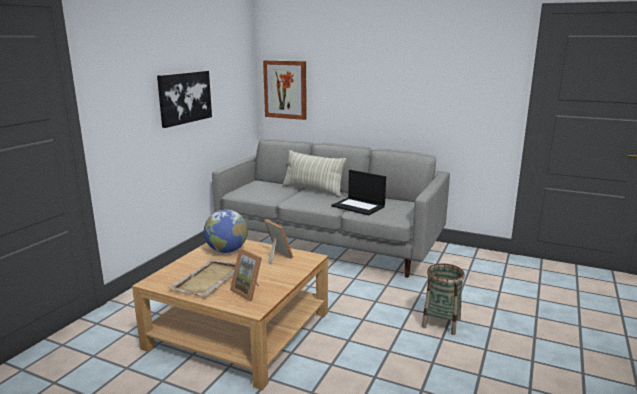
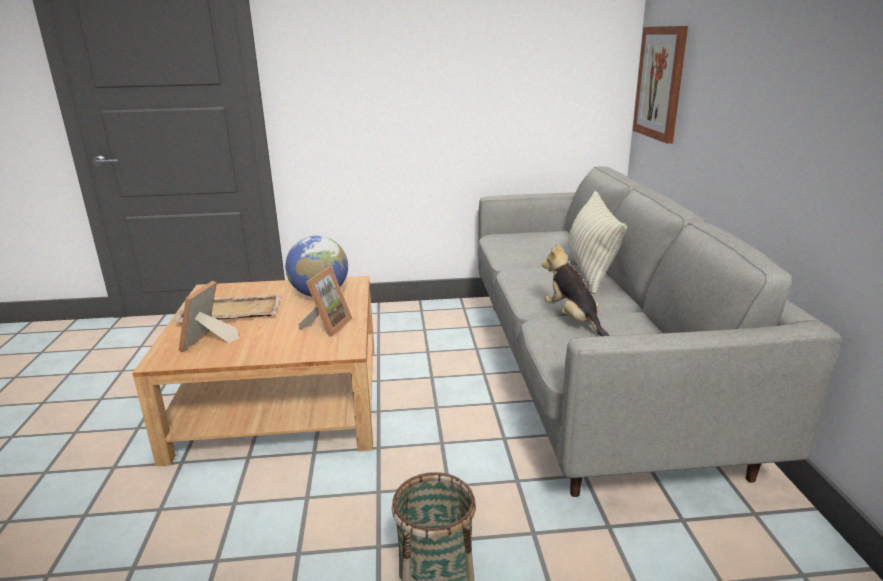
camera: 60 degrees right, 5 degrees up
(184, 97) = (446, 79): picture -> none
(359, 206) = (573, 319): laptop -> plush toy

